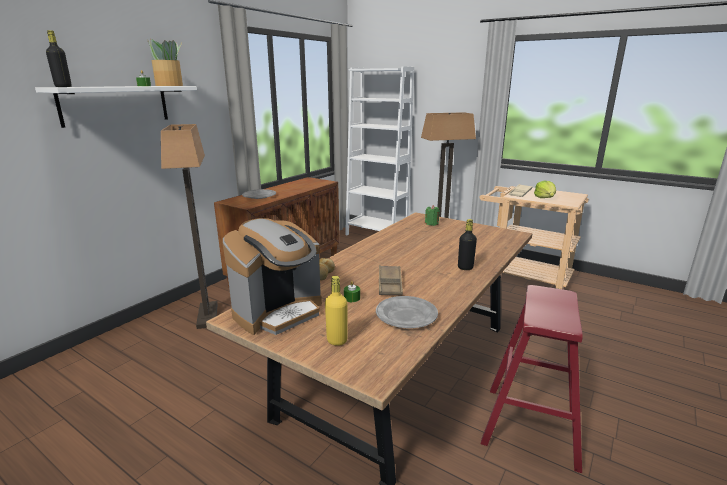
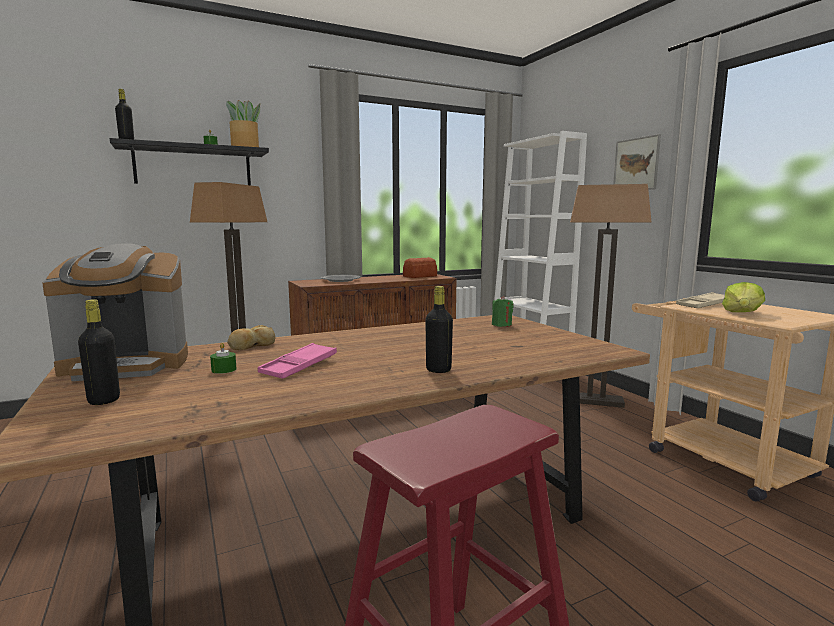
camera: 30 degrees right, 10 degrees down
(115, 105) = (193, 167): white shelf -> black shelf
(309, 183) = (420, 276): none -> bread
(337, 340) = (104, 400): yellow bottle -> black bottle
(390, 284) = (299, 366): brown tray -> pink tray
(406, 315) = (235, 397): grey plate -> none
(453, 94) = (636, 164): none -> picture

